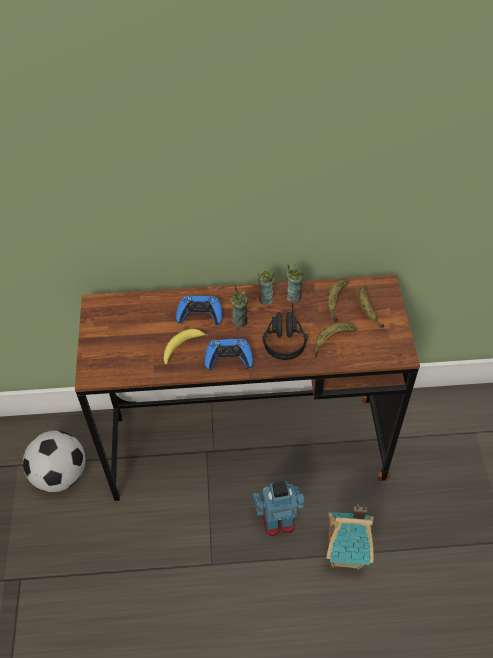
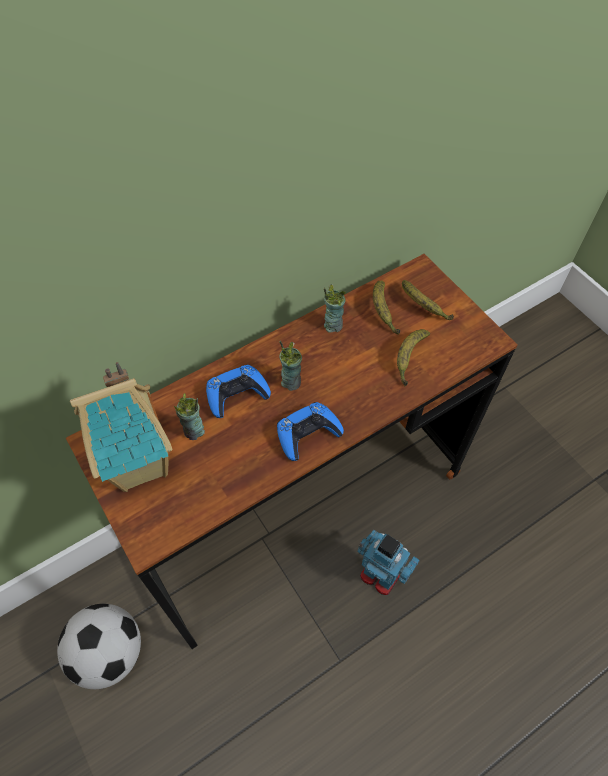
camera: 30 degrees left, 5 degrees up
(181, 347) = (241, 447): banana -> none
(265, 300) = (303, 342): cup -> cup (194, 431)
(278, 521) = (380, 575): toy robot -> toy robot turned 75 degrees clockwise
(284, 336) = (353, 377): black headphones -> none
(347, 555) = (466, 573): toy house -> toy house (142, 464)

